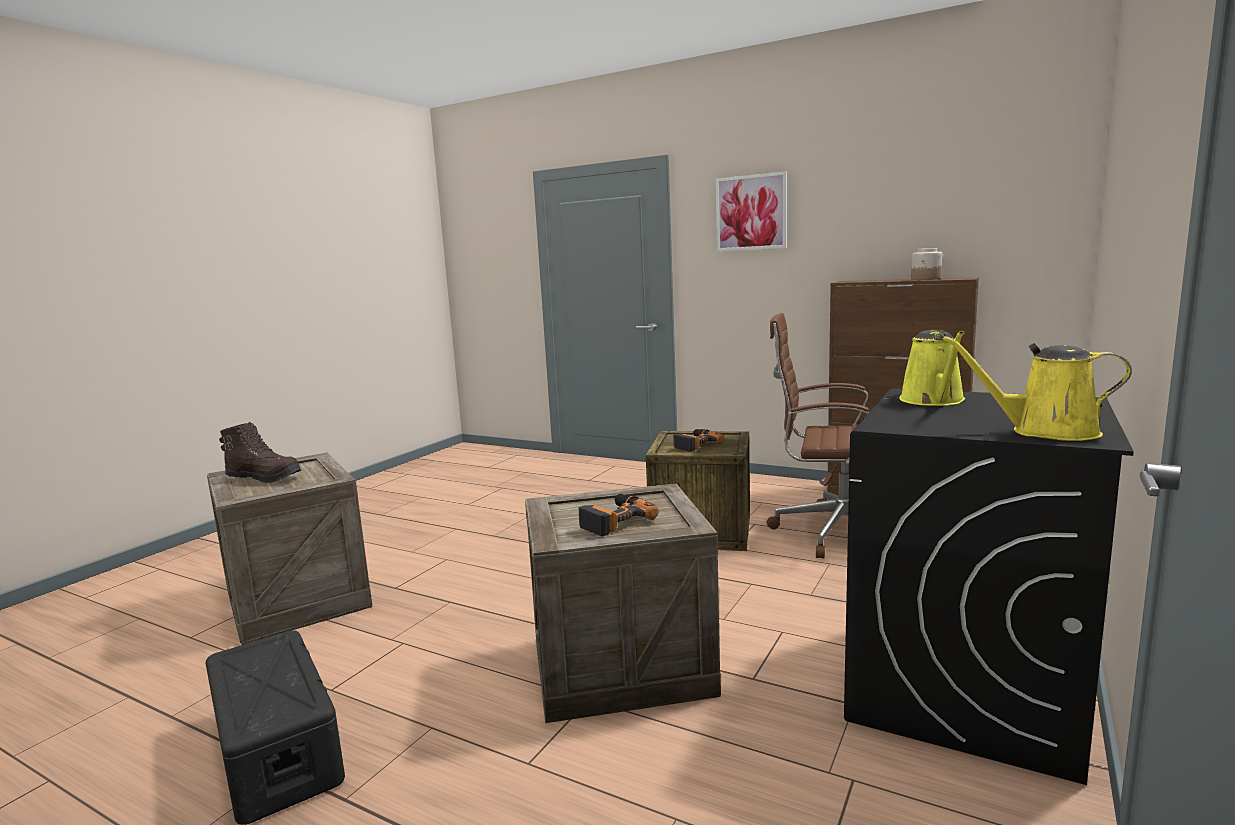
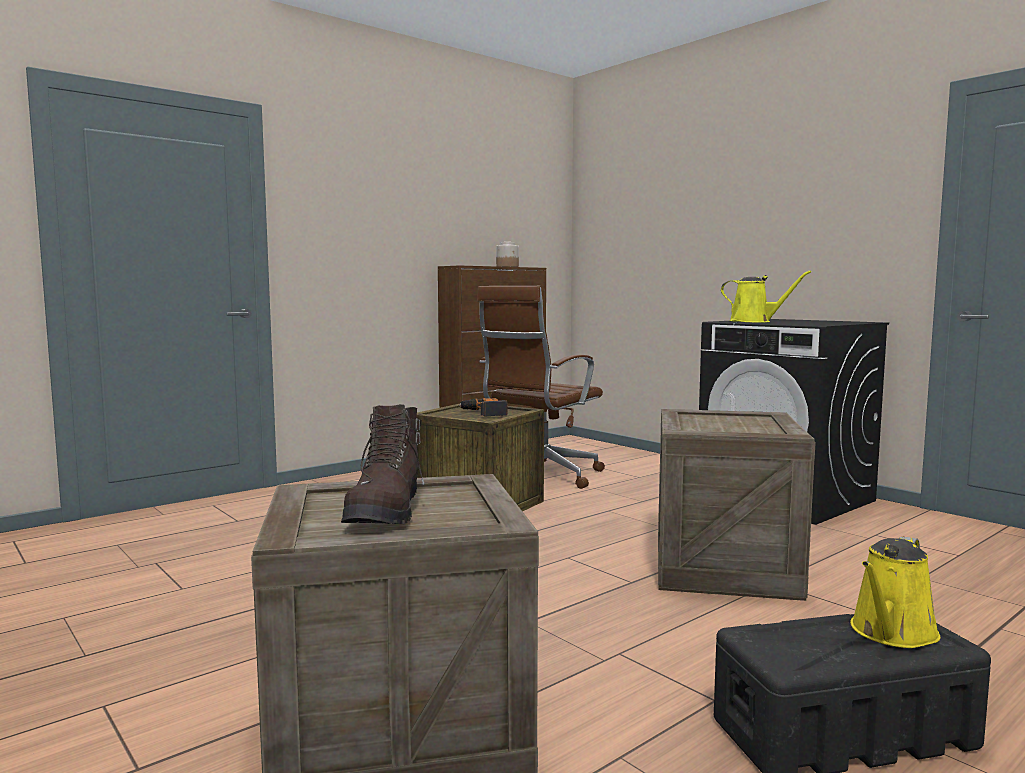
camera: 70 degrees left, 5 degrees down
(265, 477) = (386, 512): brown boot -> brown boot turned 150 degrees clockwise
(614, 520) = (747, 422): power drill -> none
(751, 212) = (357, 191): picture -> none
(1045, 432) = (847, 322): yellow watering can -> yellow watering can (891, 633)

